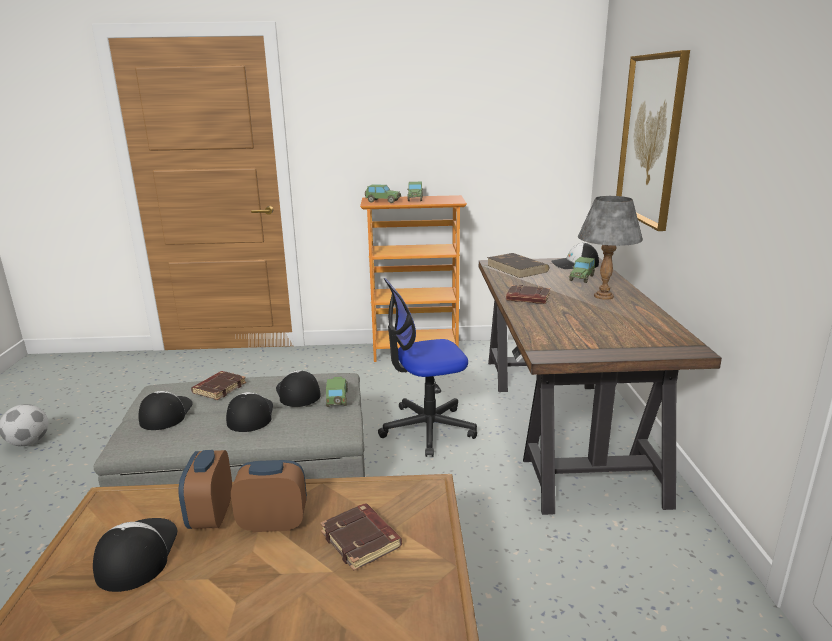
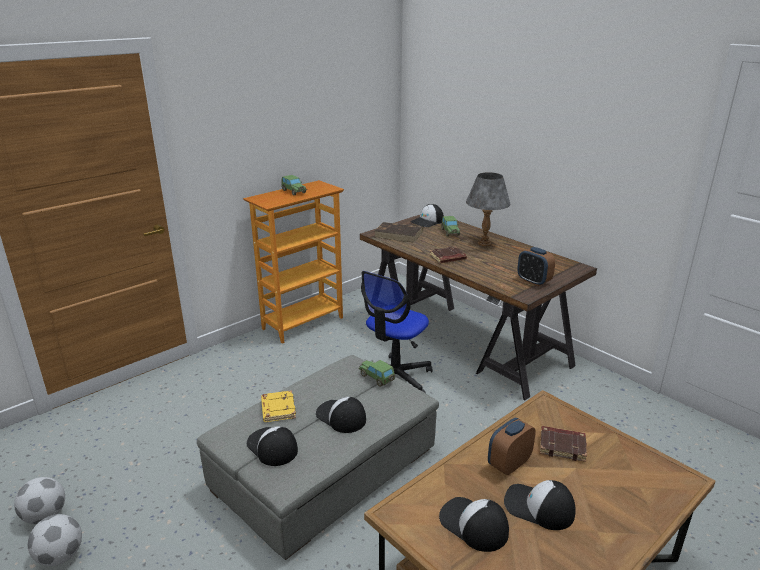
camera: 40 degrees left, 5 degrees up
(61, 414) = (45, 516): none -> football
(211, 516) = (471, 481): alarm clock -> alarm clock (533, 281)
(219, 388) = (277, 409): brown book -> yellow book
(297, 393) = (343, 386): cap -> cap (538, 507)
(382, 201) = (274, 200): toy car -> none
(651, 139) = (486, 127): picture -> none

